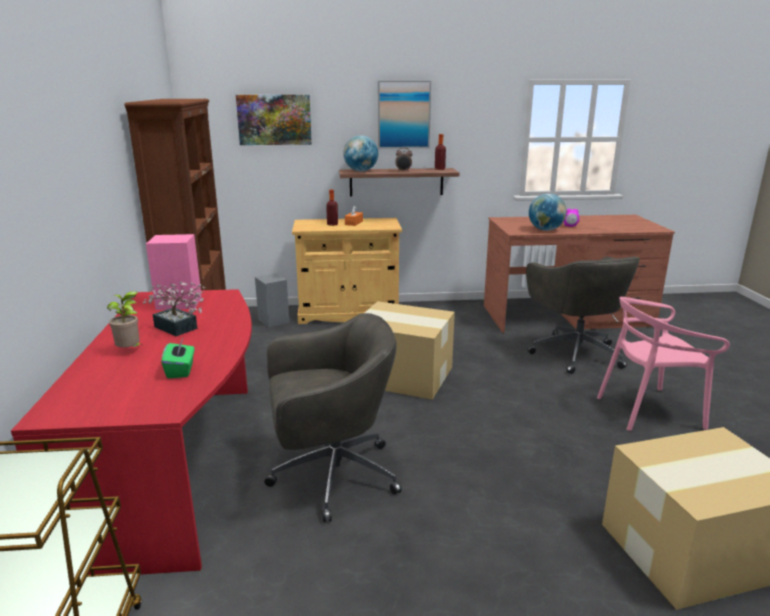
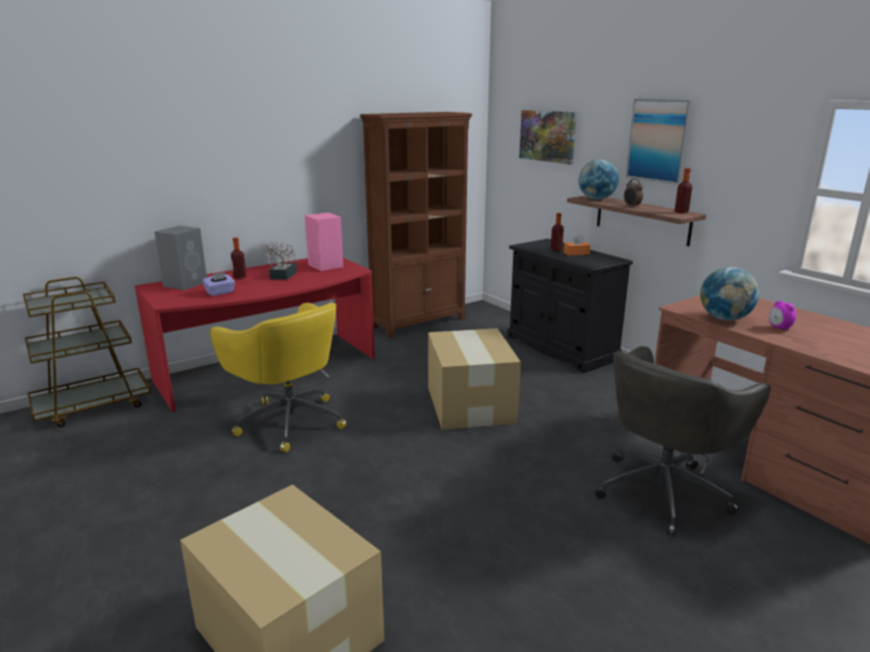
camera: 60 degrees right, 0 degrees up
(130, 351) = (240, 277): potted plant -> bottle
(181, 370) = (220, 292): green tissue box -> purple tissue box
(273, 320) = (499, 327): grey speaker -> grey speaker (186, 284)
(331, 476) = (289, 420): grey office chair -> yellow office chair
(348, 313) = (561, 348): beige cabinet -> black cabinet
(649, 410) = (569, 573): pink chair -> none

